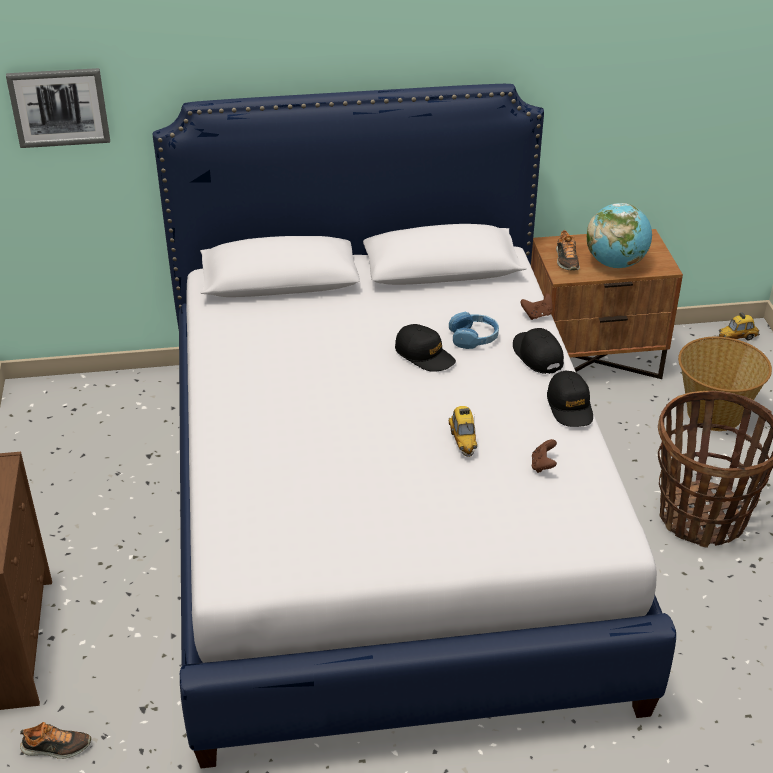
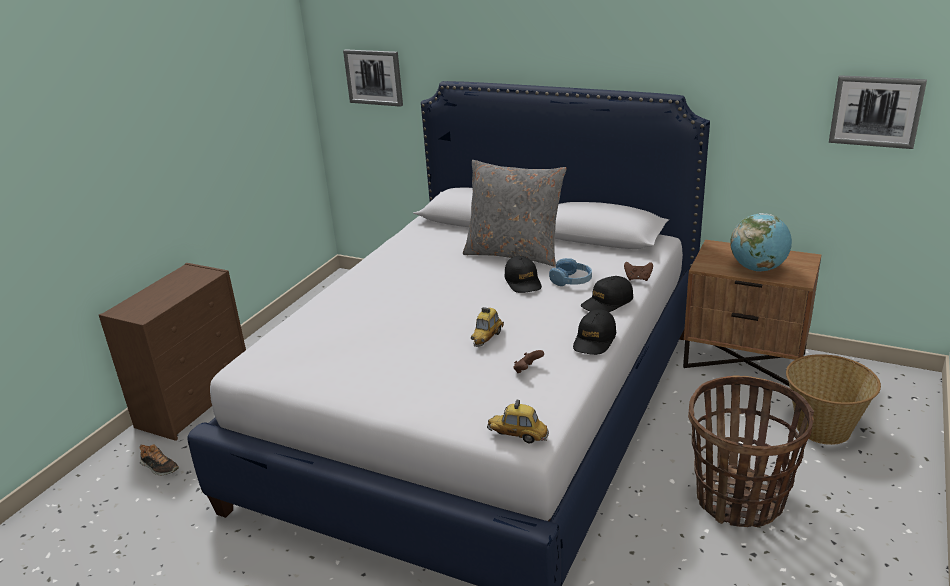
camera: 35 degrees right, 10 degrees down
(374, 318) = (514, 253): none -> grey pillow
(537, 355) = (607, 302): black cap -> black cap turned 135 degrees counterclockwise
(566, 260) = (717, 258): shoe -> none
(707, 73) = (876, 111): none -> picture
(737, 338) = (899, 380): toy car -> toy car (518, 435)

